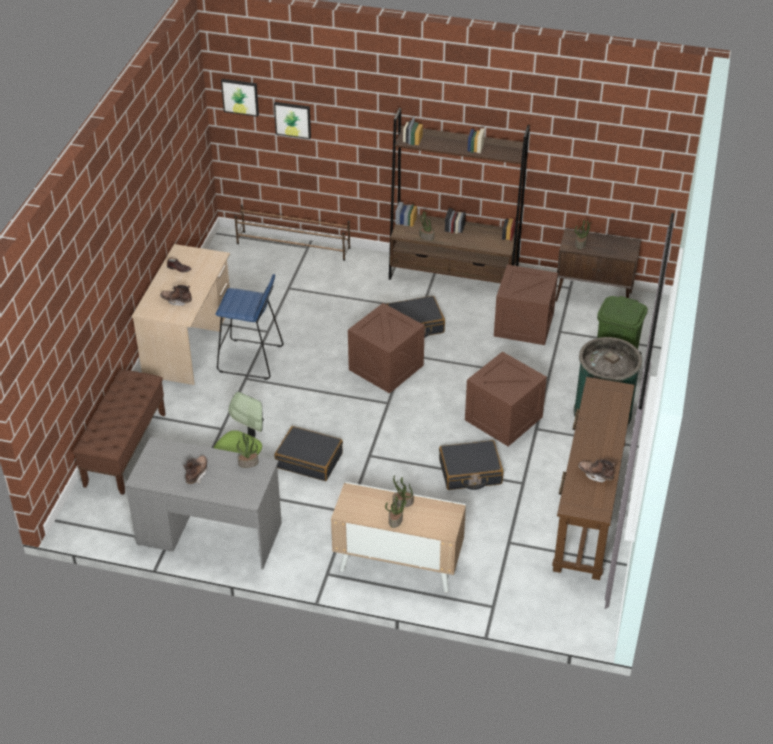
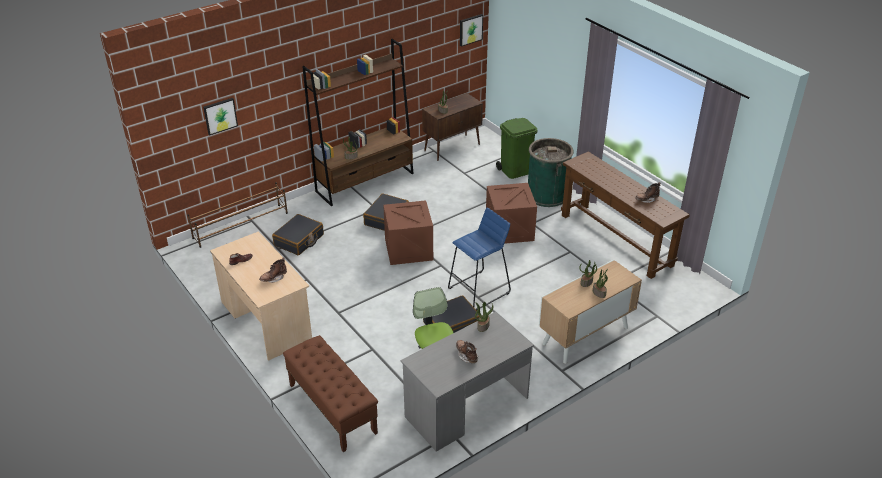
camera: 50 degrees left, 5 degrees down
(240, 96) = (173, 115): picture -> picture (470, 29)
(251, 359) = (323, 301): blue stool -> blue stool (479, 290)
(470, 472) = (539, 266): black suitcase -> black suitcase (299, 240)
(524, 324) = (441, 181): crate -> none

